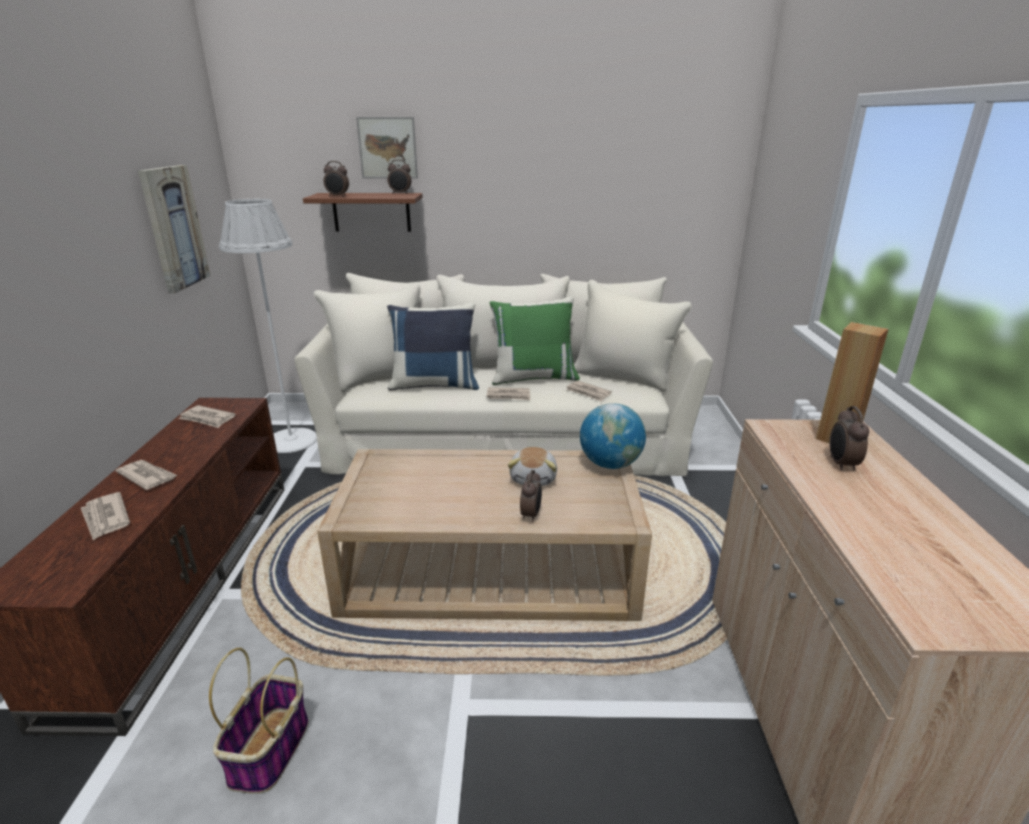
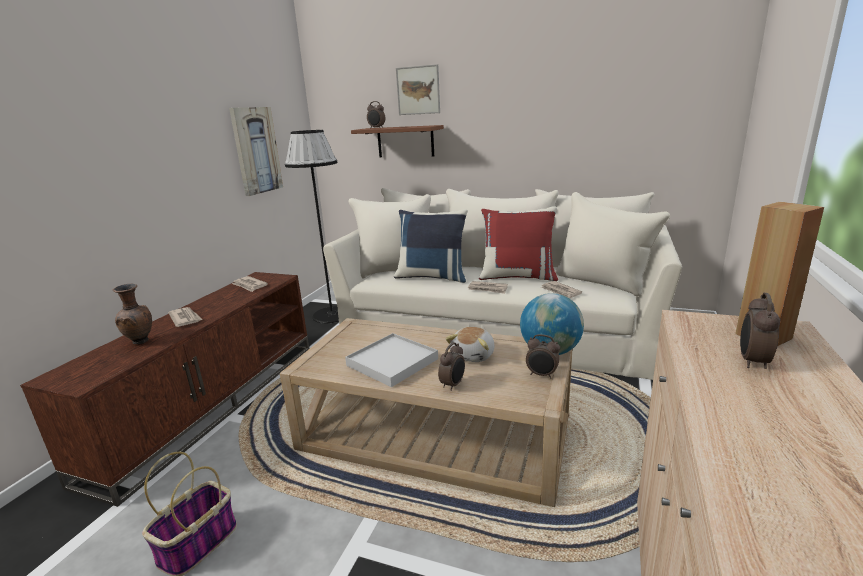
camera: 20 degrees right, 5 degrees down
(106, 518) = (141, 342): newspaper -> brown vase
(291, 440) = (331, 315): white floor lamp -> black floor lamp
(400, 193) = (425, 125): alarm clock -> alarm clock (541, 375)
(449, 498) = (392, 362): none -> white tray
(534, 377) = (518, 276): green pillow -> red pillow

